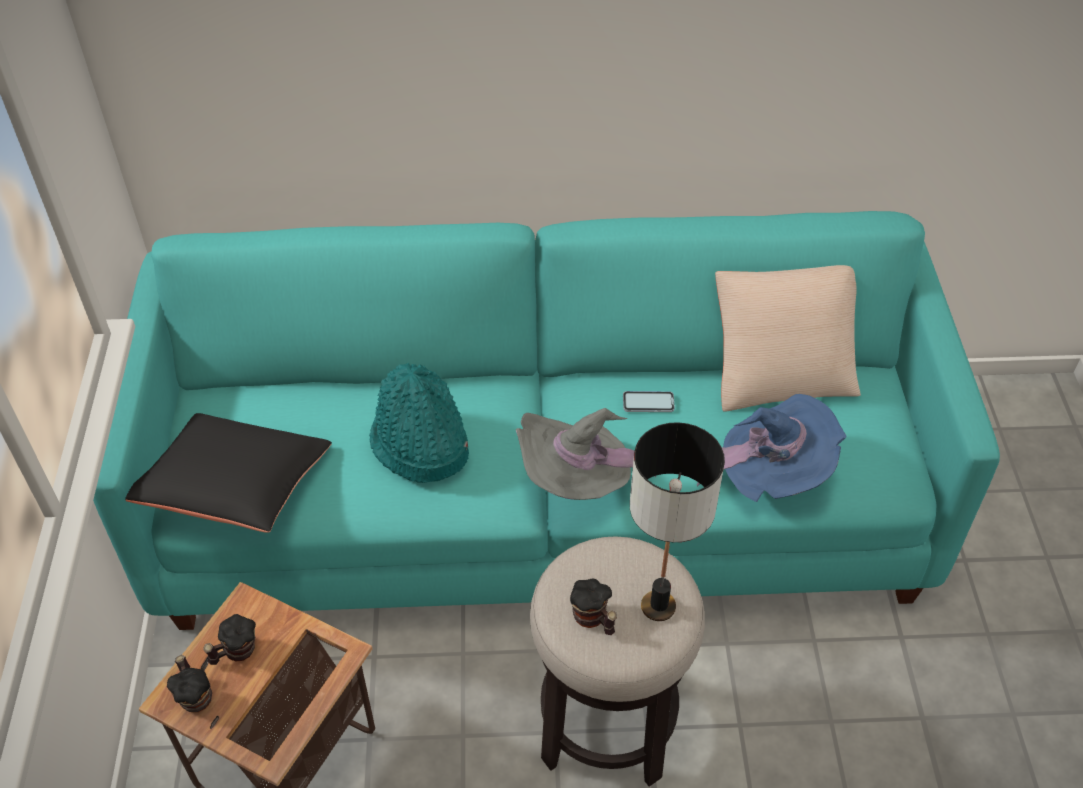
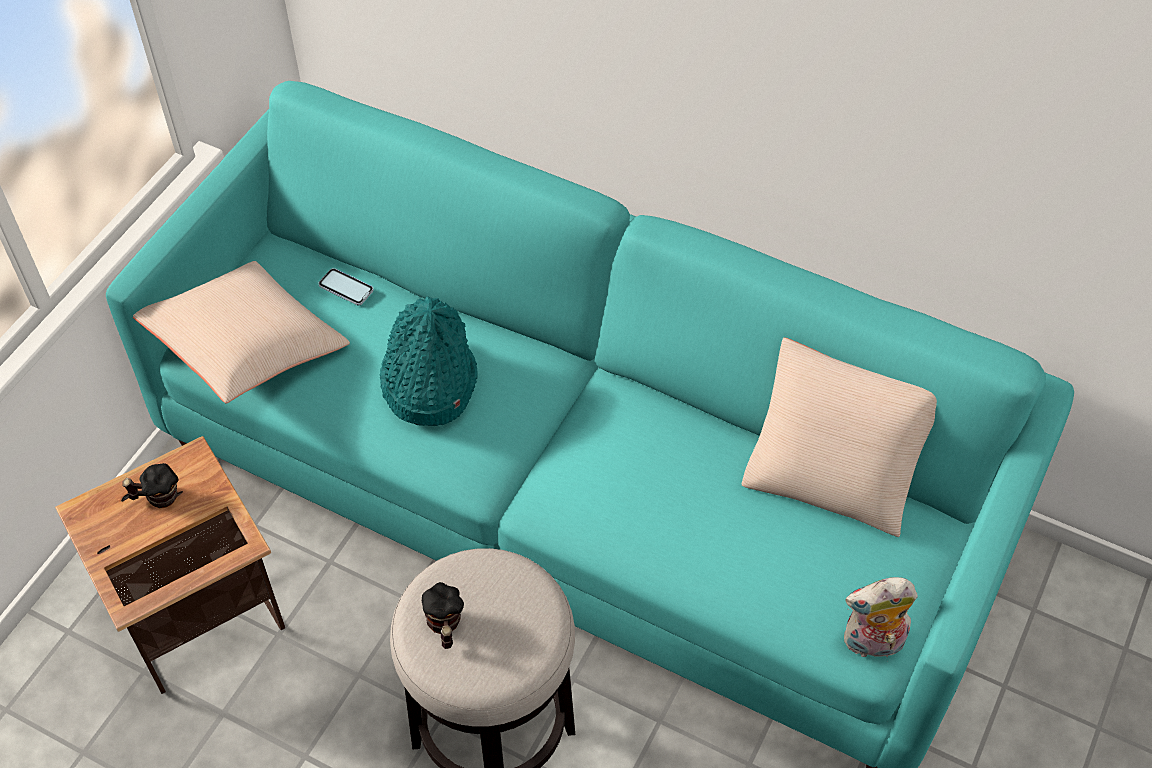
camera: 30 degrees right, 5 degrees up
(195, 695) = (103, 518): mug -> none
(236, 488) = (247, 348): black pillow -> beige pillow
(577, 482) = (546, 488): grey hat -> none
(648, 403) = (672, 441): phone -> phone (346, 288)
(658, 607) = (511, 646): table lamp -> none
(770, 473) = (740, 572): blue hat -> none
(896, 480) = (872, 644): none -> plush toy

